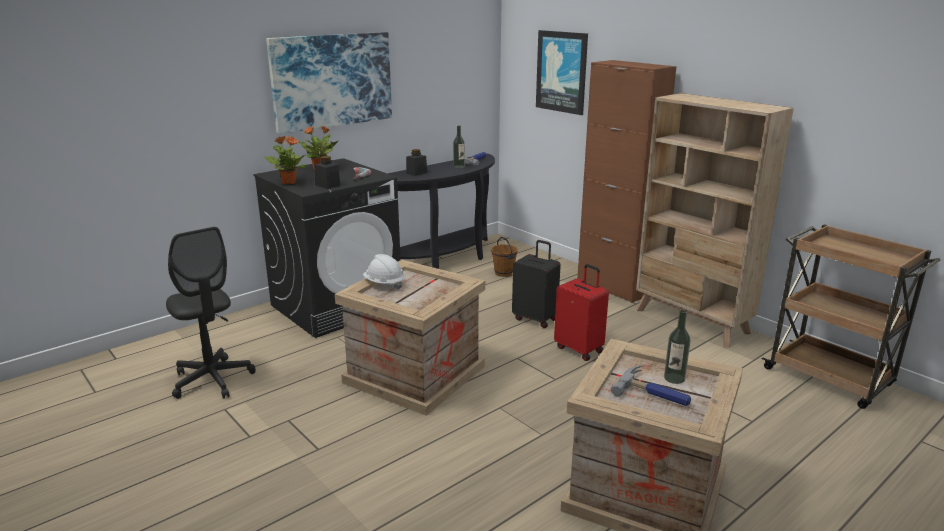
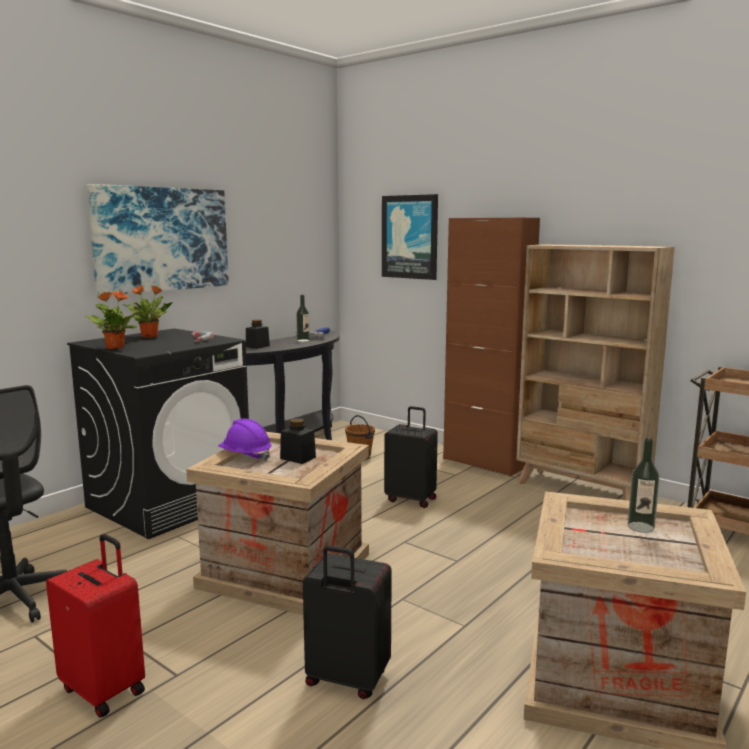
camera: 10 degrees left, 10 degrees down
(327, 185) = (164, 348): black jar -> black jar (298, 458)
(384, 284) = (245, 456): white hard hat -> purple hard hat
(438, 467) = (346, 680): none -> black suitcase
(580, 349) = (473, 526): red suitcase -> red suitcase (105, 689)
(654, 393) = (628, 544): hammer -> none

